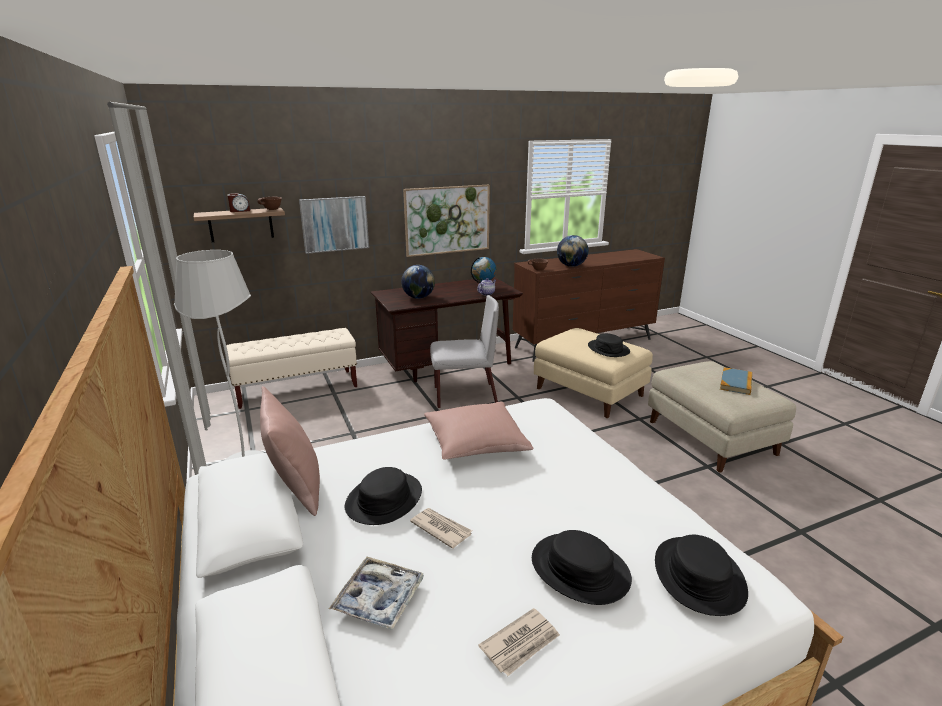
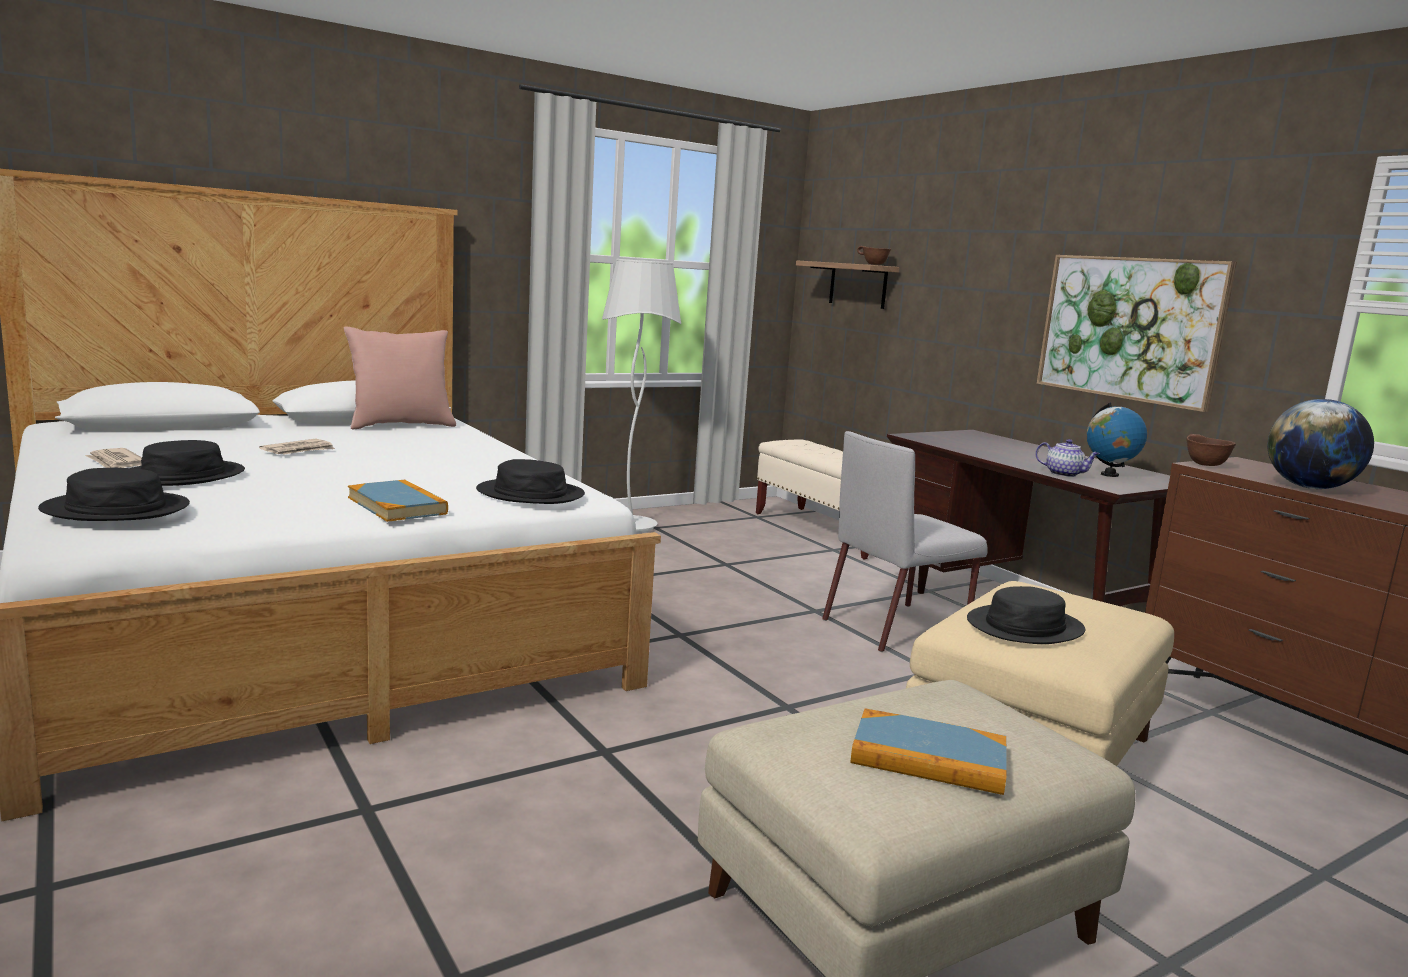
camera: 80 degrees right, 10 degrees down
(240, 211) = (851, 263): alarm clock -> none
(334, 224) = (952, 302): picture -> none
(379, 598) = (219, 440): tray -> none
(384, 499) = (364, 440): black hat -> black hat (530, 494)
(418, 297) = (974, 445): globe -> none
(464, 396) = (897, 627): grey chair -> grey chair turned 75 degrees clockwise
(475, 443) = (471, 466): pink pillow -> none
(601, 463) = (397, 505): none -> book

